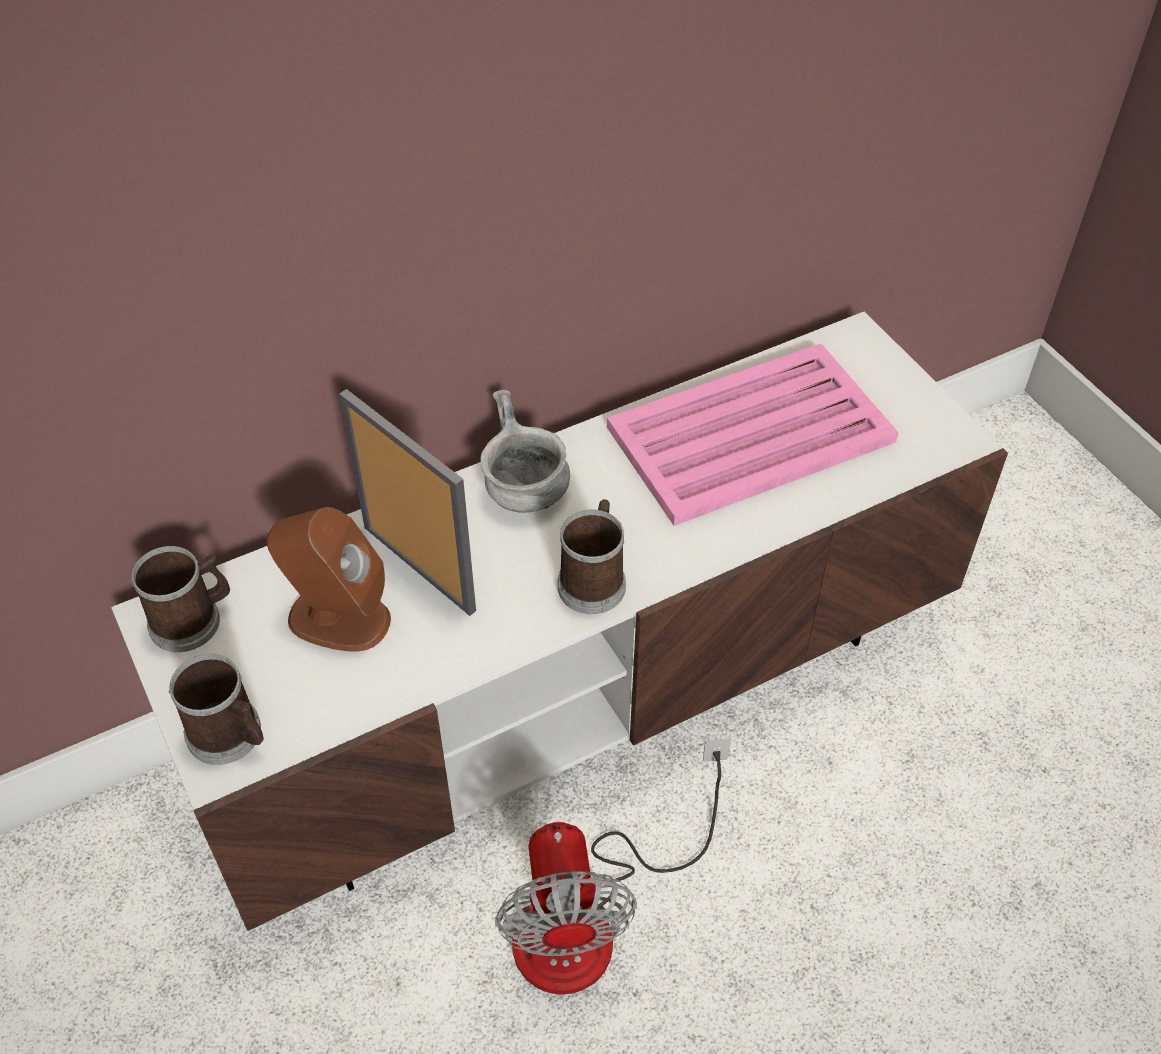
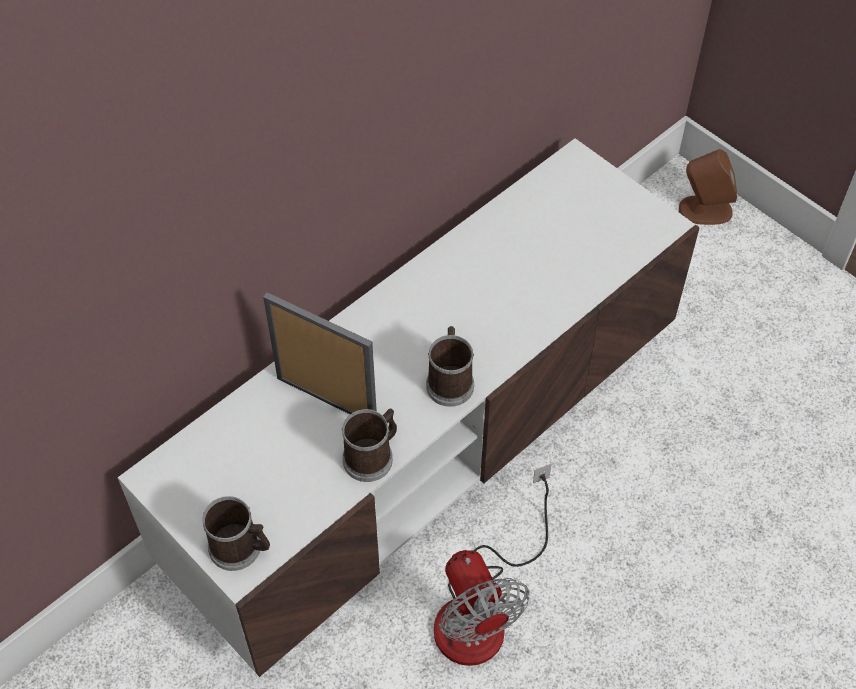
camera: 15 degrees left, 5 degrees up
(193, 620) = (181, 473): mug -> mug (372, 456)
(337, 618) = (283, 448): brown speaker -> brown speaker (704, 210)
(524, 491) = (380, 326): grey bowl -> none
(747, 435) = (522, 251): pink tray -> none

